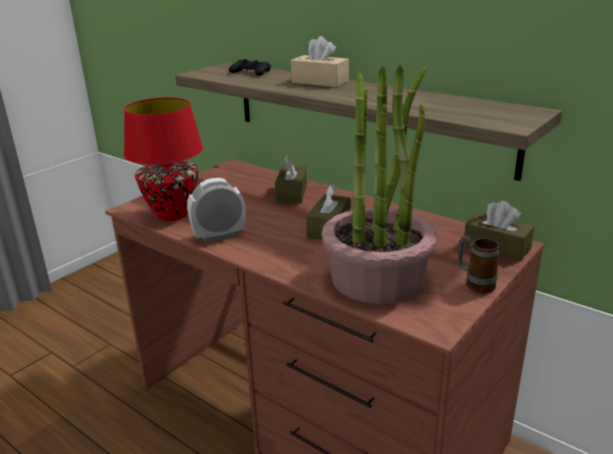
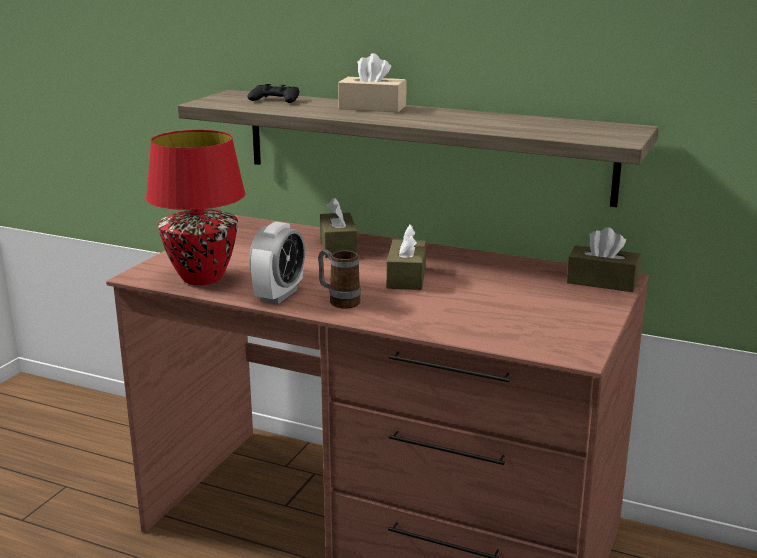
camera: 15 degrees left, 5 degrees down
(219, 236) = (279, 295): alarm clock -> alarm clock turned 150 degrees clockwise
(378, 277) = (491, 318): potted plant -> none
(475, 283) = (596, 315): mug -> mug (339, 301)

